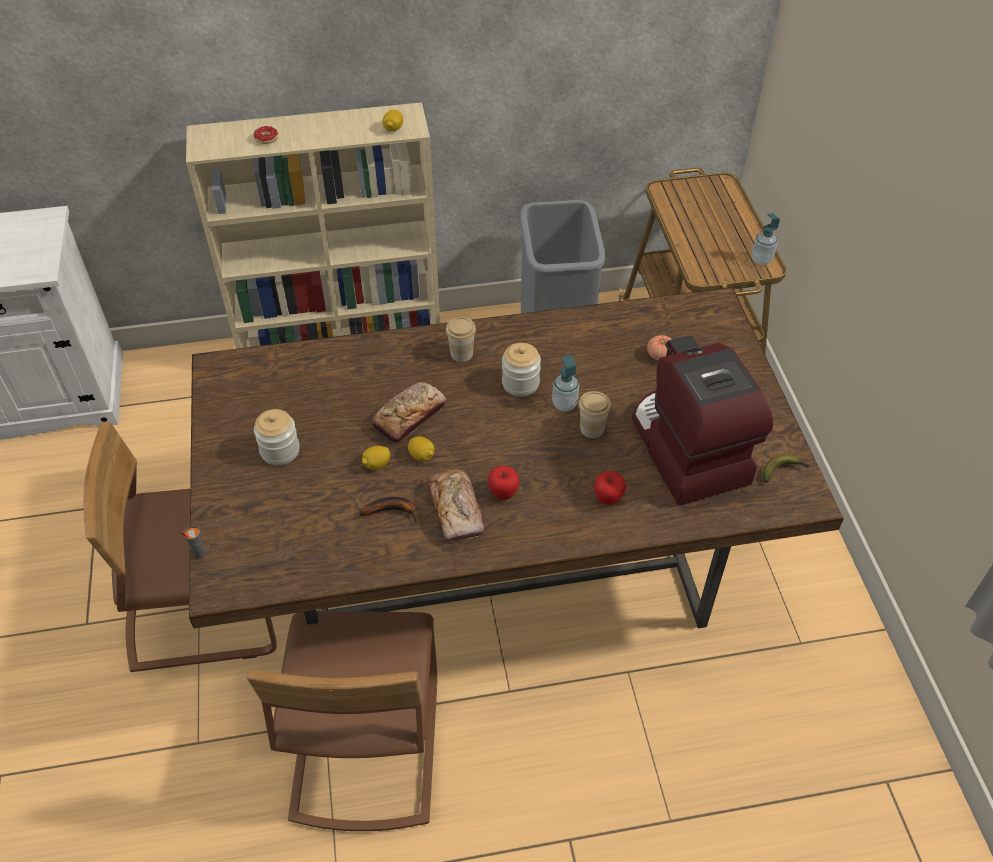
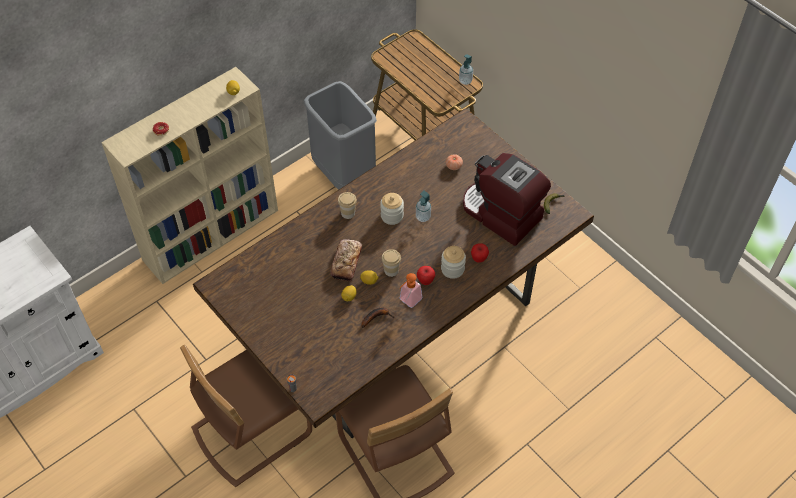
camera: 30 degrees left, 5 degrees up
(280, 450) = (291, 314): jar -> jar (452, 269)
(456, 510) = (408, 301): bread -> soap dispenser
(592, 429) = (446, 224): cup -> cup (391, 270)

